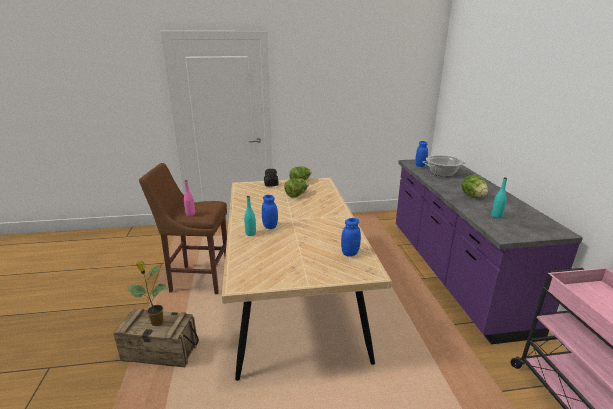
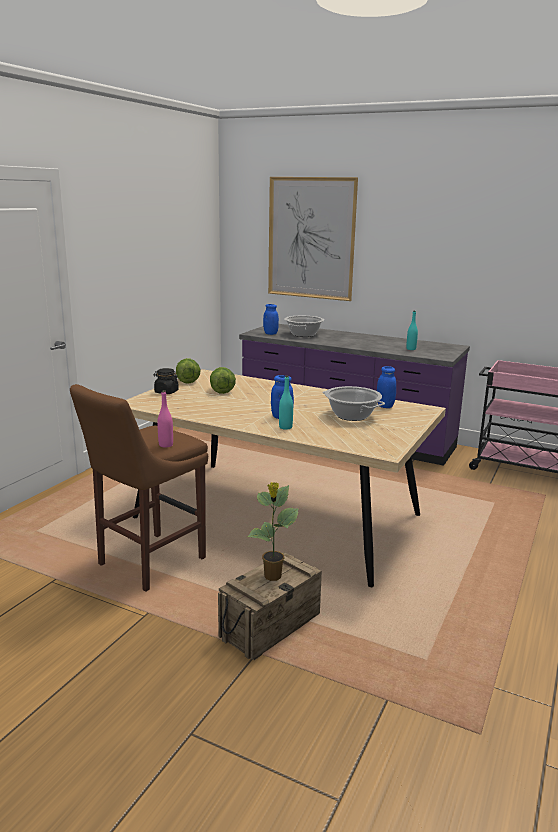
camera: 55 degrees left, 5 degrees down
(306, 247) = (351, 416): none -> cooking pot
(473, 196) = (366, 342): lettuce -> none
(487, 89) = (311, 238): none -> picture

